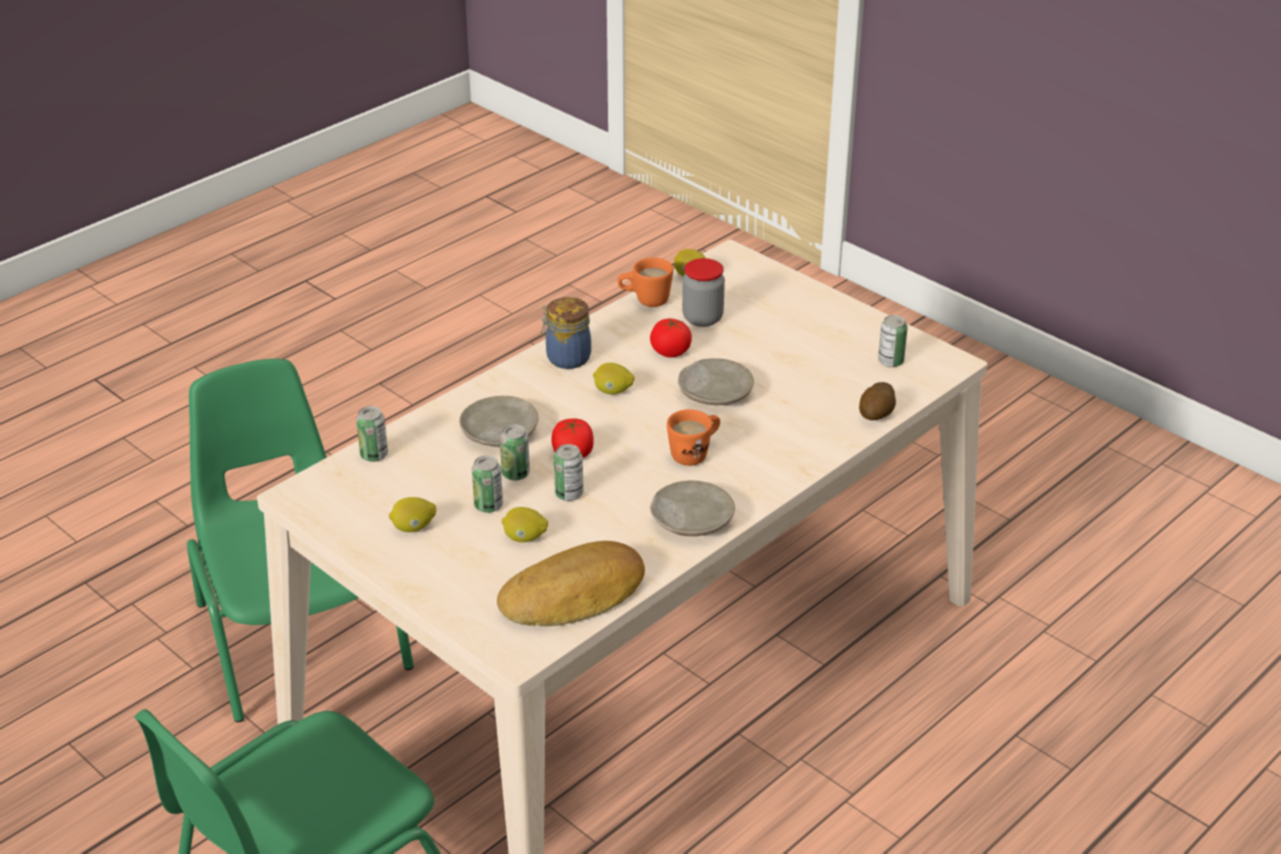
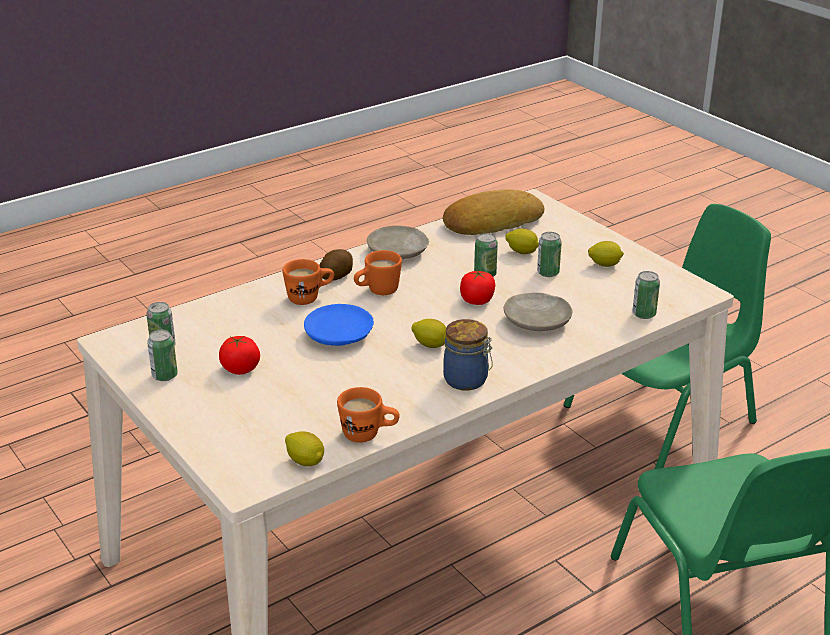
camera: 170 degrees left, 5 degrees down
(515, 474) = (525, 291): can -> can (165, 376)
(670, 351) = (364, 376): tomato -> tomato (240, 368)
(702, 318) = (316, 408): jar -> none
(715, 392) = (339, 335): beige plate -> blue plate
(770, 436) = (310, 298): none -> orange mug
(876, 415) = (211, 305): potato -> potato (336, 275)

